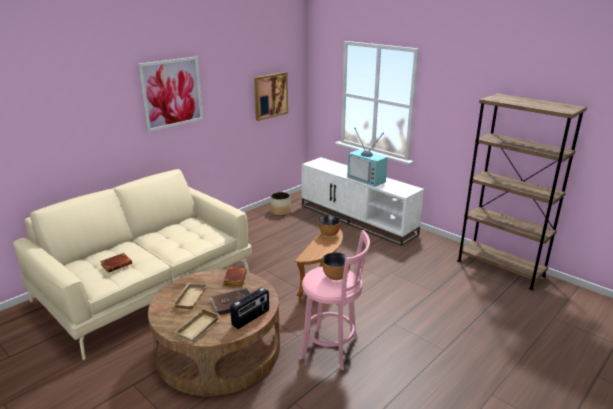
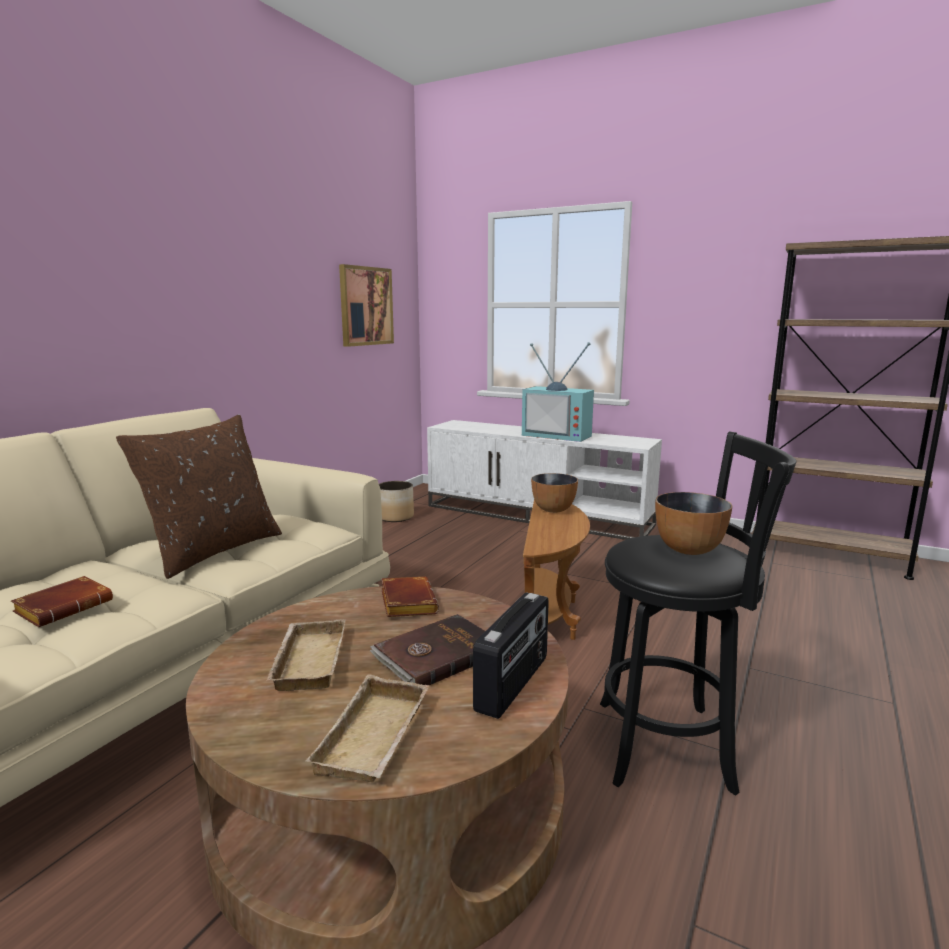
camera: 15 degrees left, 10 degrees down
(172, 93) = (189, 253): picture -> none
(172, 242) = (213, 551): none -> brown pillow
(332, 348) = (672, 745): pink stool -> black stool

